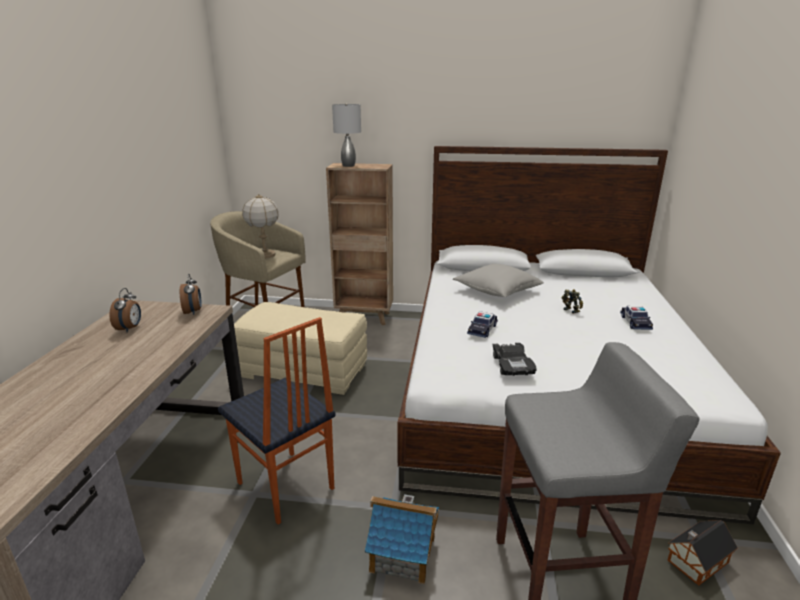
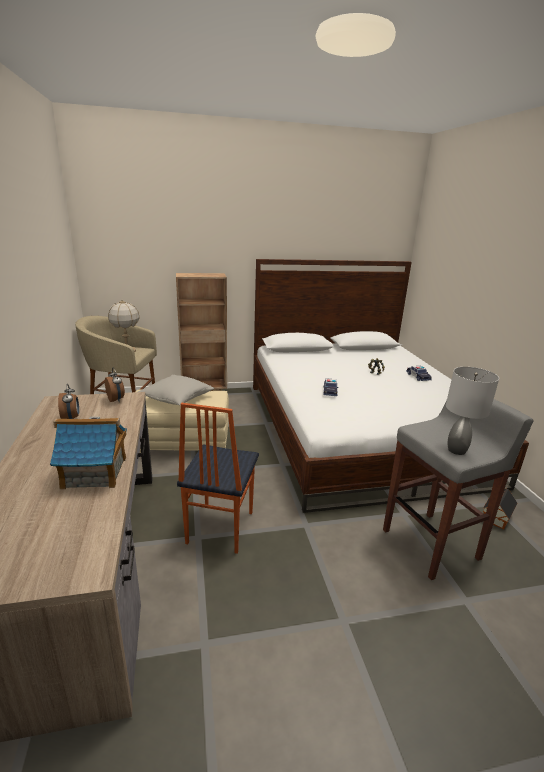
camera: 20 degrees left, 0 degrees up
(284, 487) = (219, 527): chair -> chair turned 75 degrees clockwise
(348, 165) = (192, 275): grey table lamp -> grey table lamp (456, 450)
(403, 554) = (330, 553): toy house -> toy house (95, 472)
(496, 291) = (319, 364): grey pillow -> grey pillow (176, 399)
(512, 365) = (366, 412): black toy car -> none

